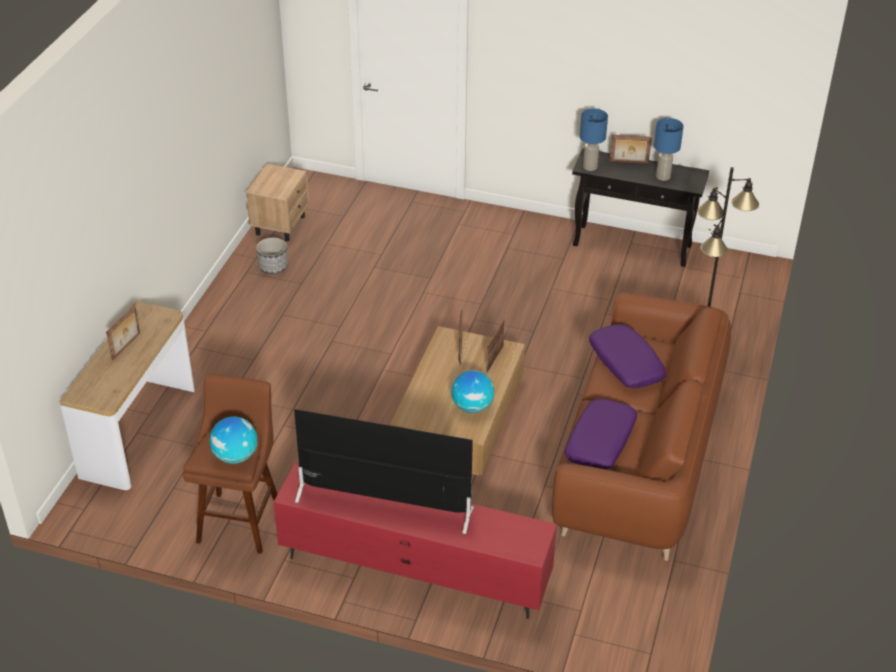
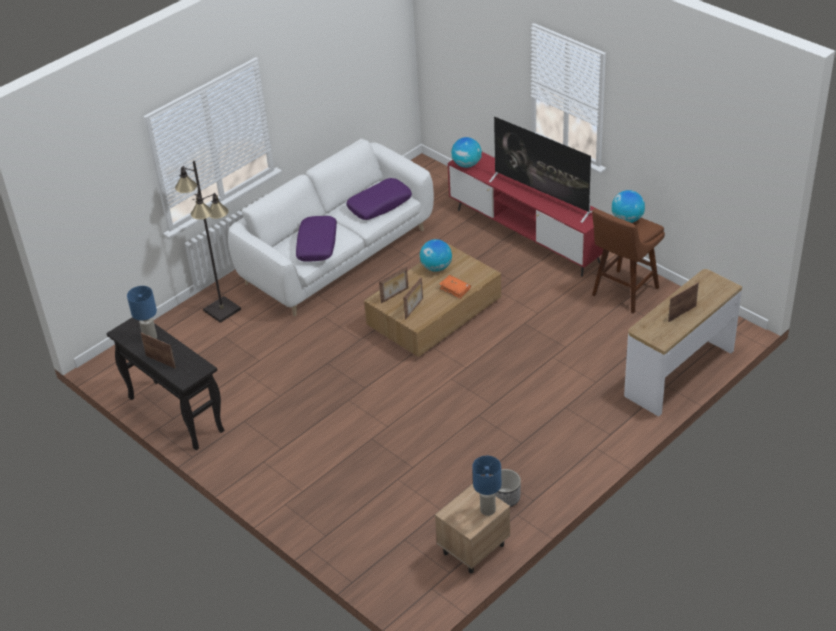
camera: 150 degrees left, 0 degrees up
(430, 386) = (455, 289): none -> orange book
(526, 528) = (466, 164): none -> globe
(590, 167) = (198, 366): blue table lamp -> blue table lamp (487, 510)
(639, 457) = (336, 256): brown sofa -> white sofa

